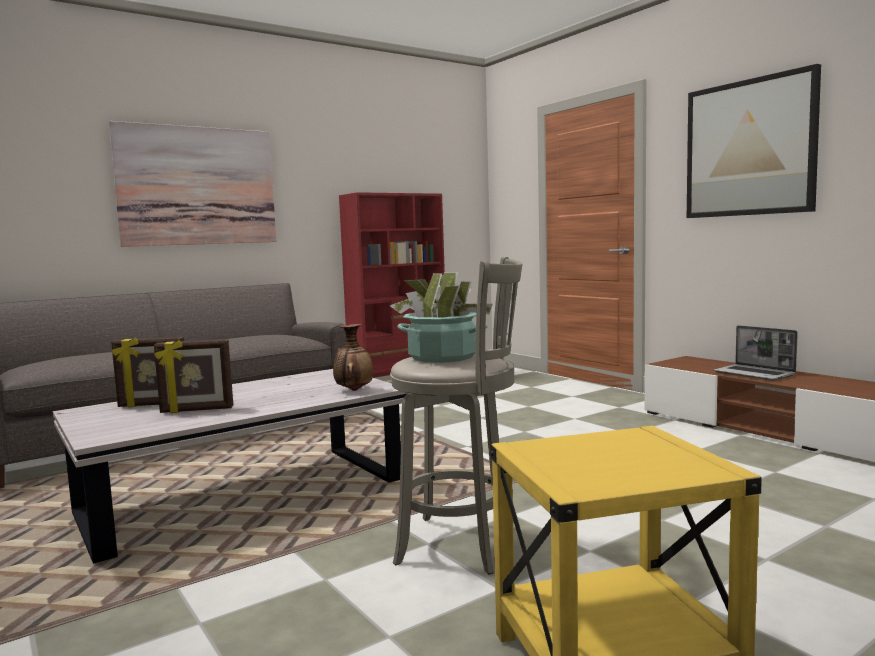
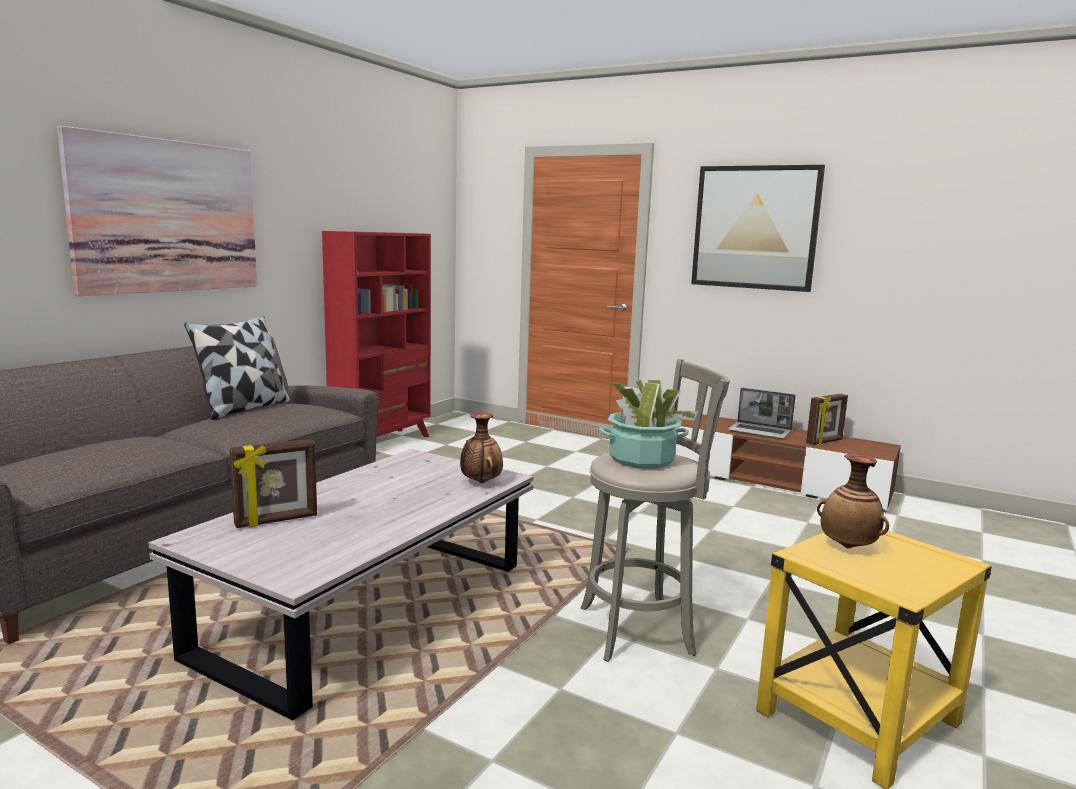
camera: 25 degrees left, 5 degrees up
(197, 410) = (347, 525): picture frame -> picture frame (825, 442)
(239, 336) = (244, 408): none -> pillow
(592, 445) = (848, 547): none -> vase

